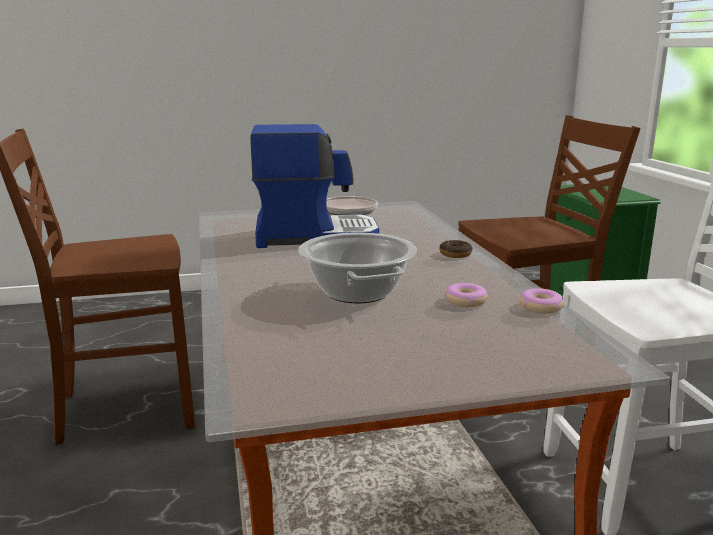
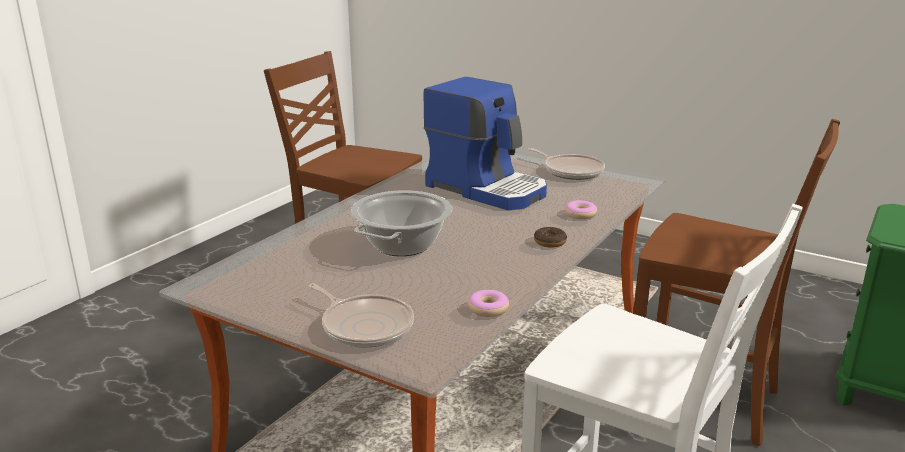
camera: 45 degrees right, 5 degrees up
(466, 301) = (451, 281): donut -> donut (580, 214)
(499, 358) = (365, 326): none -> frying pan

